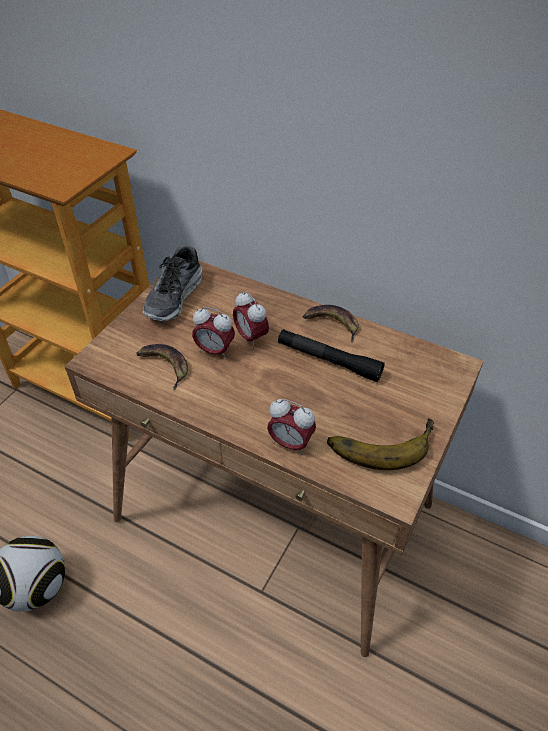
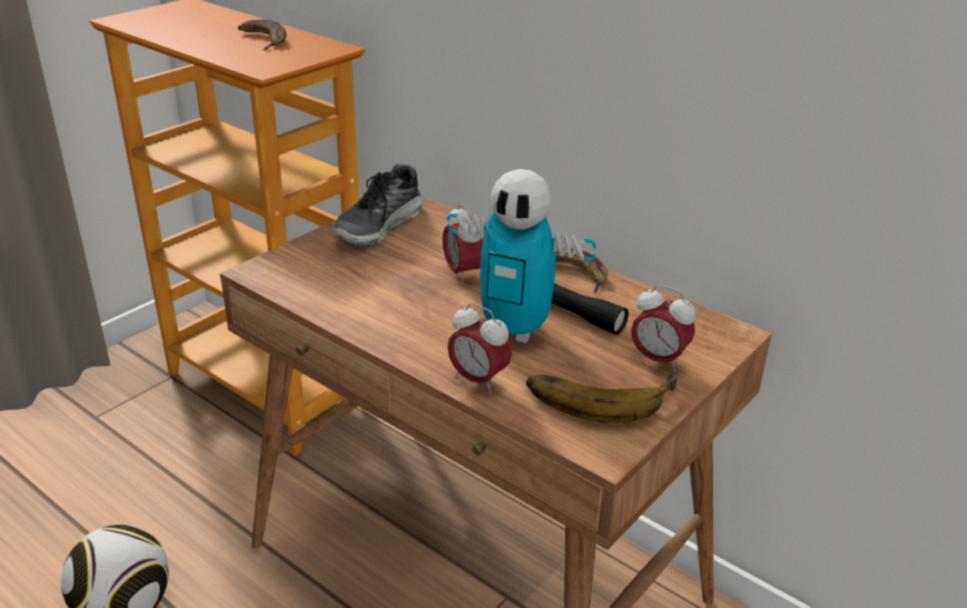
camera: 10 degrees right, 15 degrees down
(164, 365) = (342, 286): banana -> banana (263, 39)
(215, 351) = (411, 280): alarm clock -> alarm clock (658, 360)
(304, 389) = (515, 330): none -> toy robot

